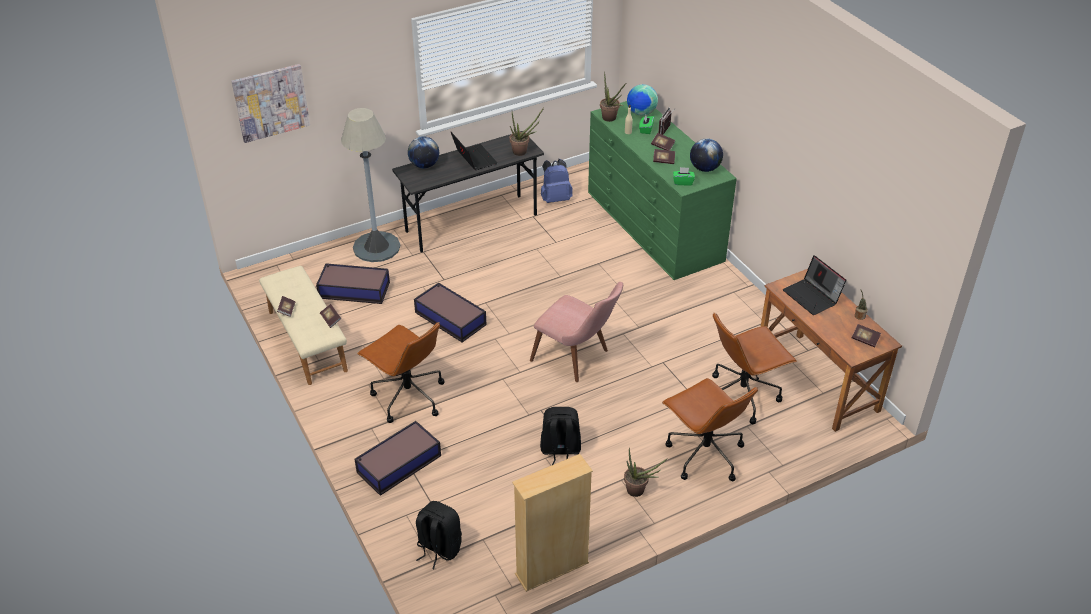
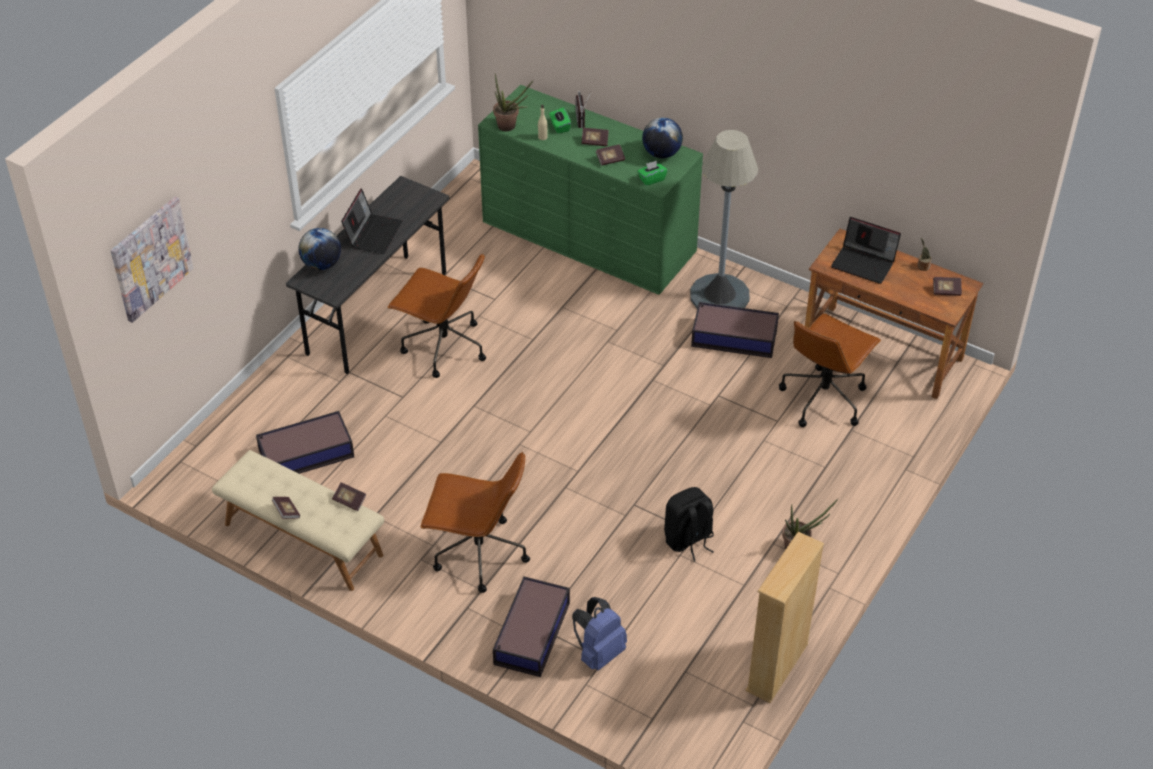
camera: 30 degrees left, 5 degrees up
(376, 247) = (287, 389): grey floor lamp -> grey floor lamp (719, 295)
(438, 548) = (648, 703): black backpack -> none
(450, 318) = (448, 441): storage box -> storage box (733, 337)
(473, 158) = (373, 233): laptop -> laptop turned 75 degrees clockwise
(523, 152) = (424, 203): potted plant -> none
(555, 198) = (451, 244): blue backpack -> blue backpack (599, 653)
(578, 358) = (627, 429): pink chair -> none
(641, 113) = (538, 107): globe -> none
(704, 454) = (832, 479): brown office chair -> brown office chair (443, 347)

